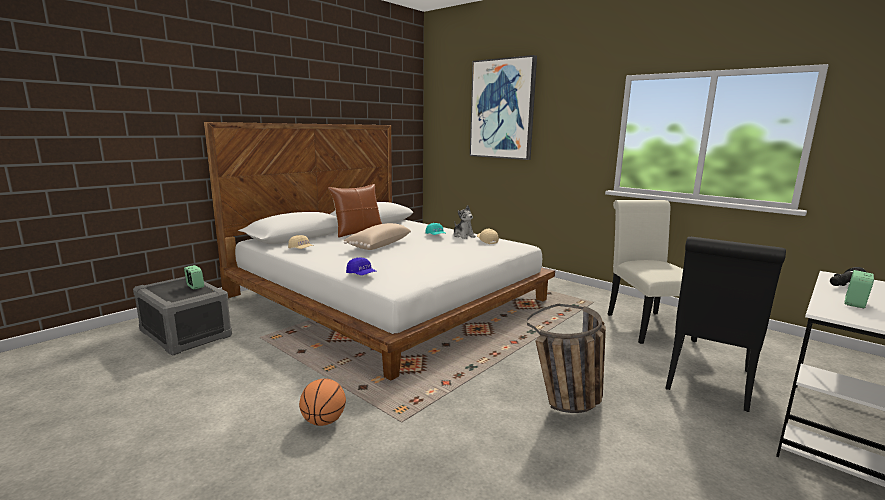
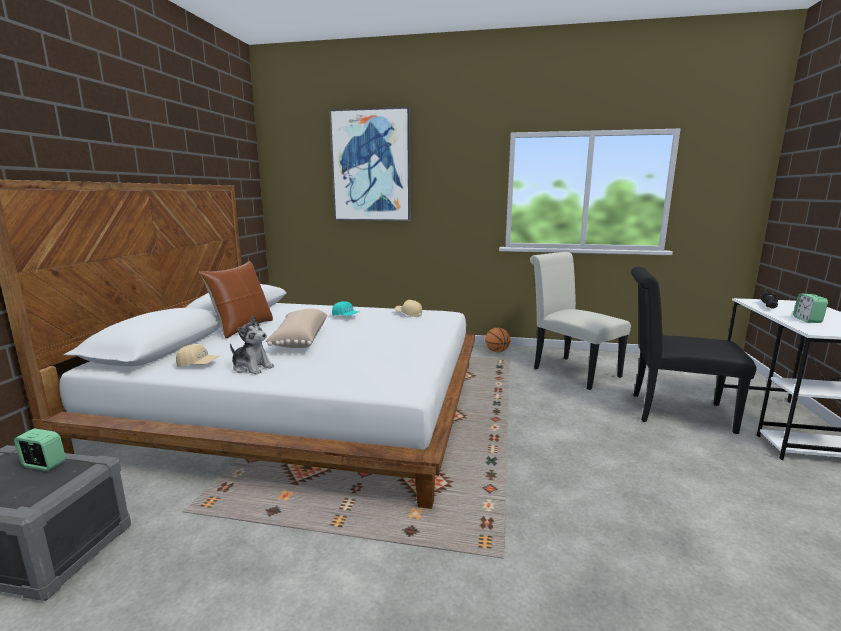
camera: 30 degrees left, 0 degrees up
(323, 421) = (417, 601): basketball -> basketball (497, 351)
(361, 275) = (344, 382): blue cap -> none
(463, 236) = (375, 312): plush toy -> plush toy (252, 367)
(568, 405) = (615, 470): basket -> none
(707, 383) = (672, 412): black chair -> black chair turned 105 degrees clockwise

